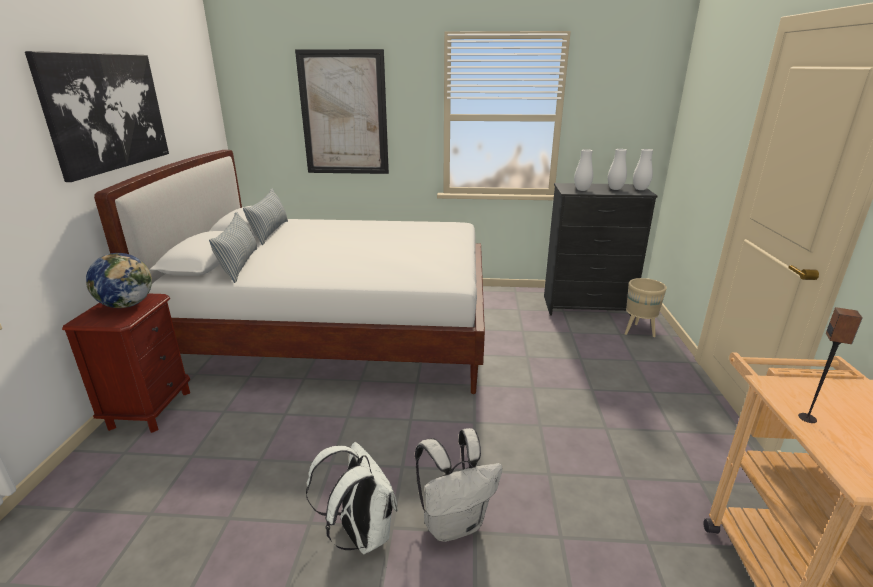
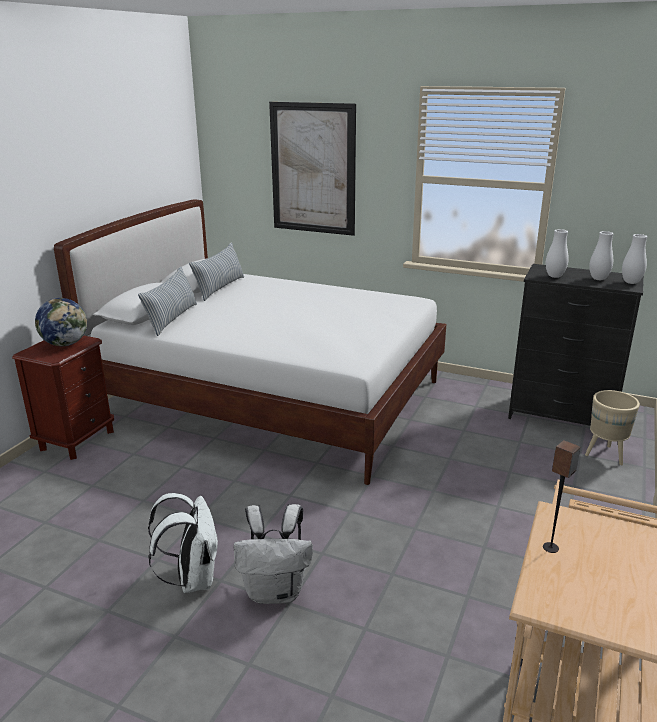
camera: 20 degrees right, 0 degrees up
(107, 112) = (75, 172): picture -> none

